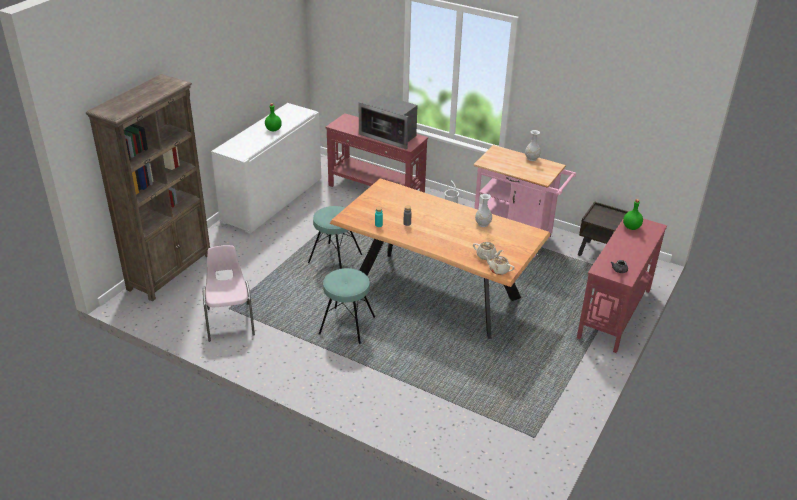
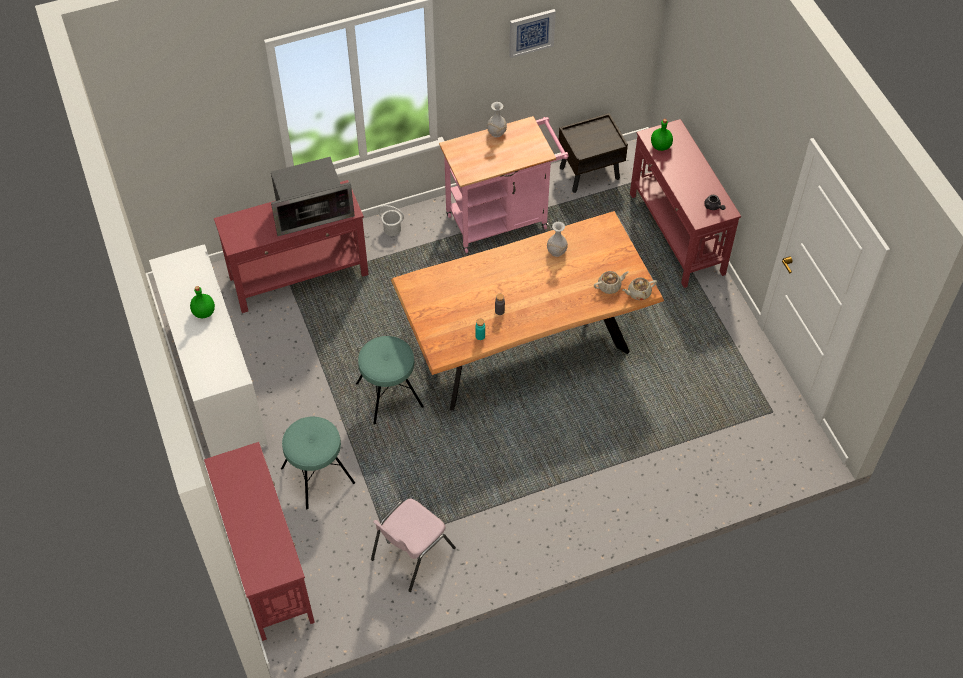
camera: 50 degrees left, 20 degrees up
(170, 272) = (267, 564): brown bookcase -> red console table
(230, 321) = (411, 554): pink chair -> pink chair turned 75 degrees counterclockwise
(347, 325) = (509, 454): turquoise stool -> turquoise stool (317, 475)
(586, 93) = (531, 32): none -> picture

